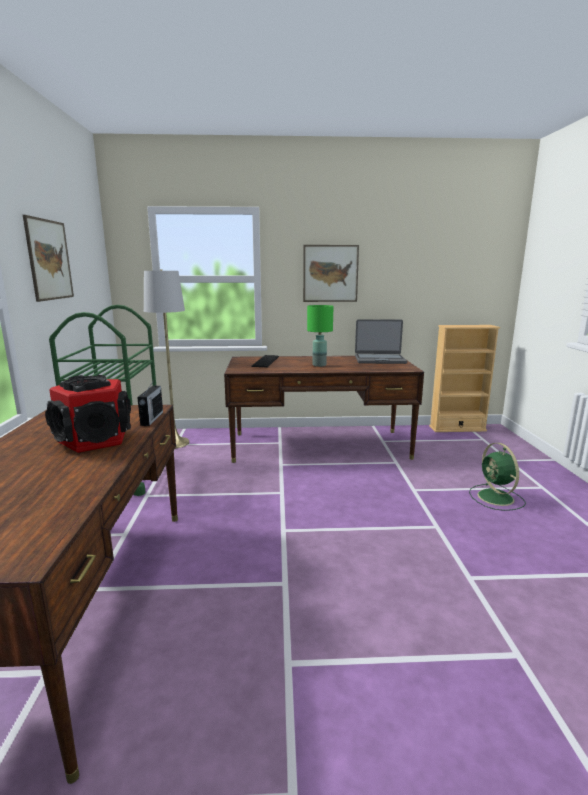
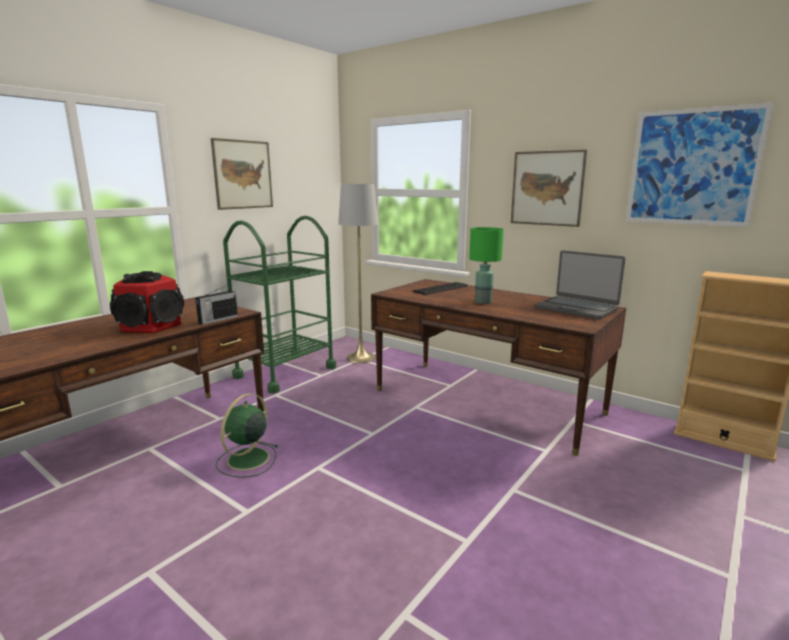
camera: 40 degrees right, 0 degrees up
(425, 259) = (692, 167): none -> picture
(496, 498) = (615, 552): green fan -> green fan (247, 460)

